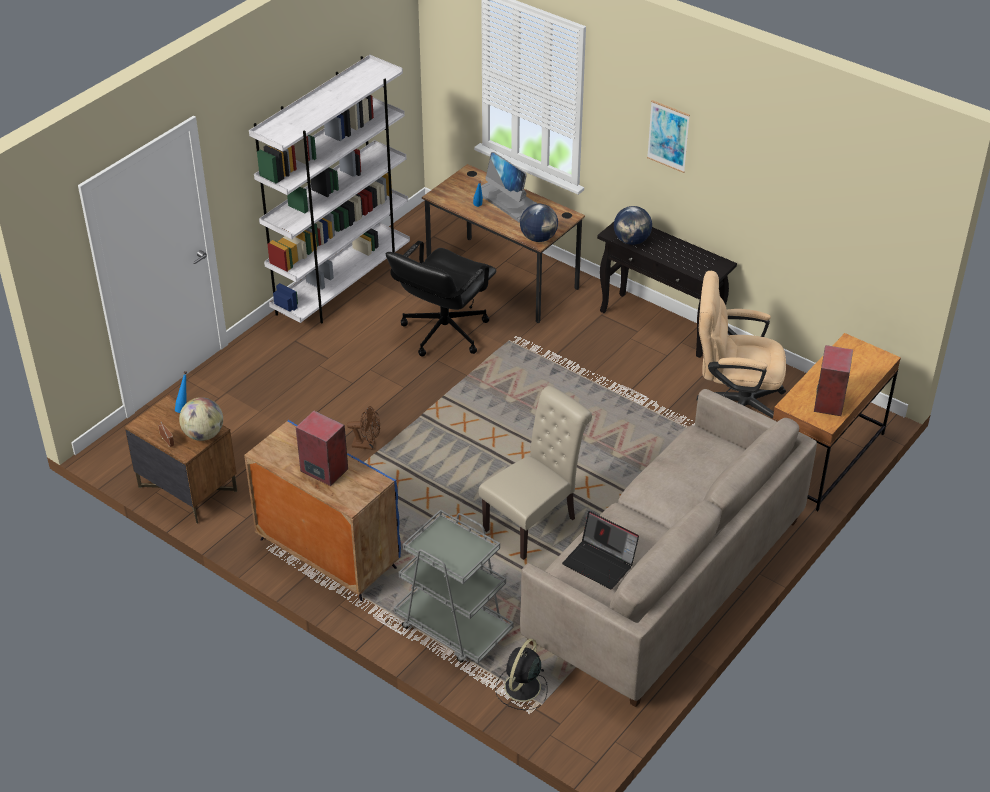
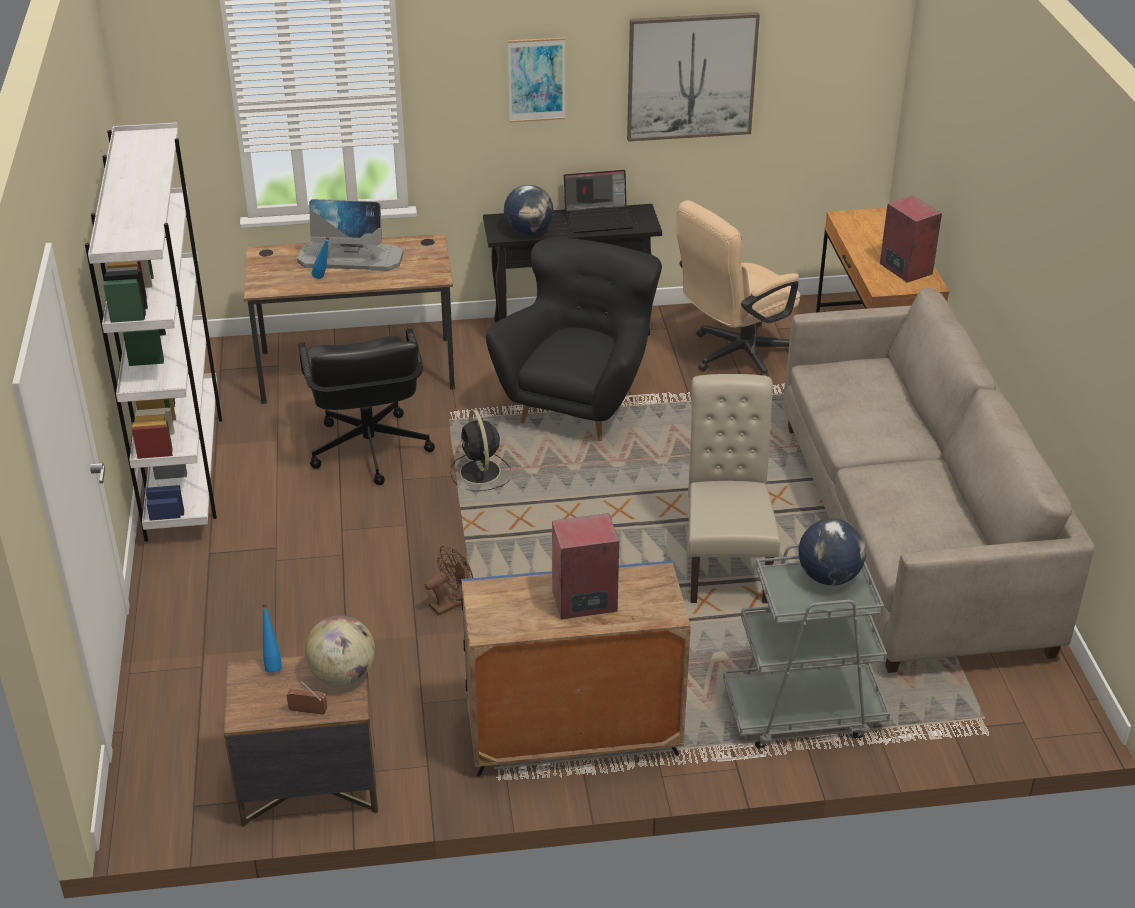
camera: 45 degrees left, 5 degrees down
(521, 688) = (946, 717): black fan -> black fan (480, 473)
(538, 238) = (432, 274): globe -> globe (828, 576)
(595, 375) = (580, 403): none -> black armchair
(600, 563) = (924, 523): laptop -> laptop (599, 219)
(775, 182) = (691, 76): none -> picture

